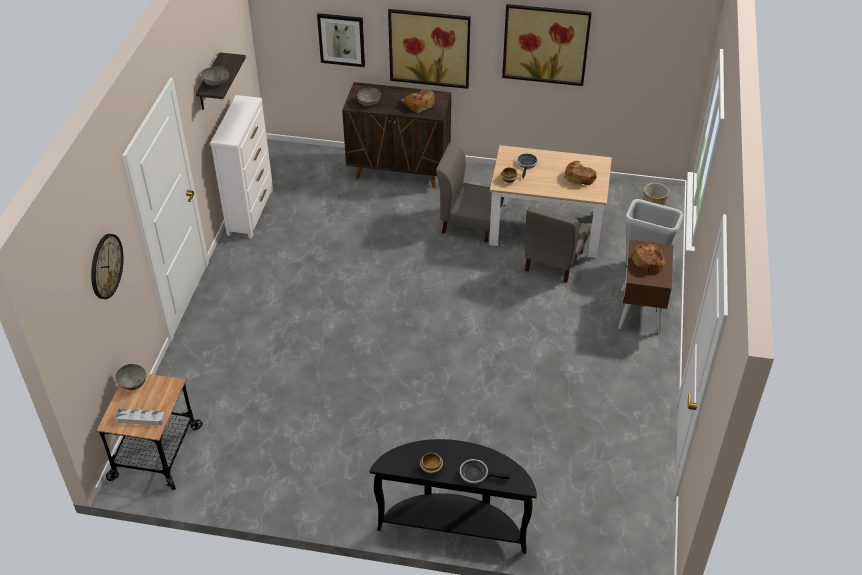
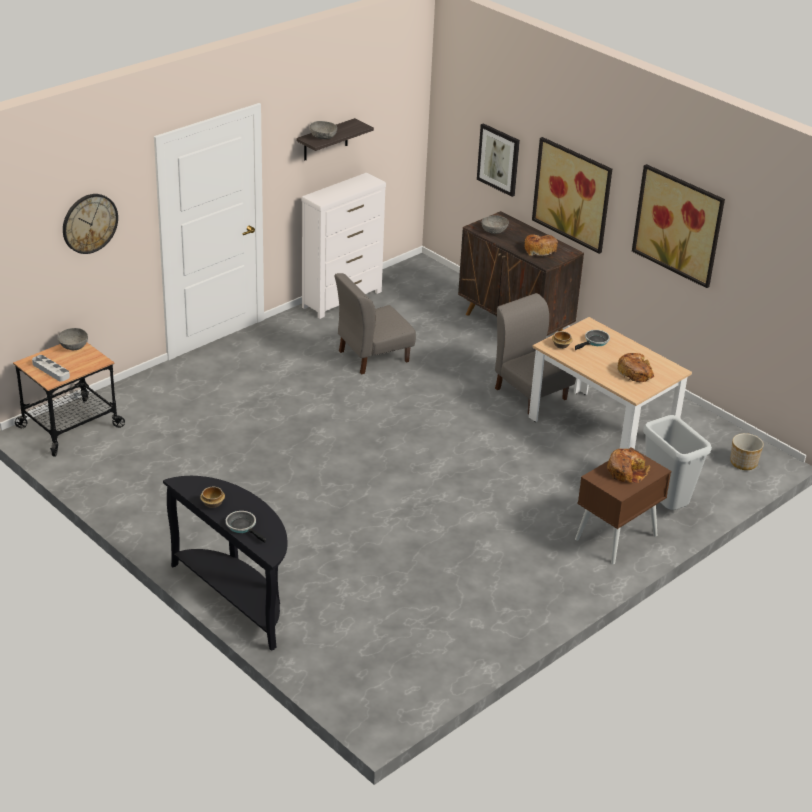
camera: 35 degrees right, 10 degrees down
(553, 261) = (577, 458): grey chair -> grey chair (373, 356)

